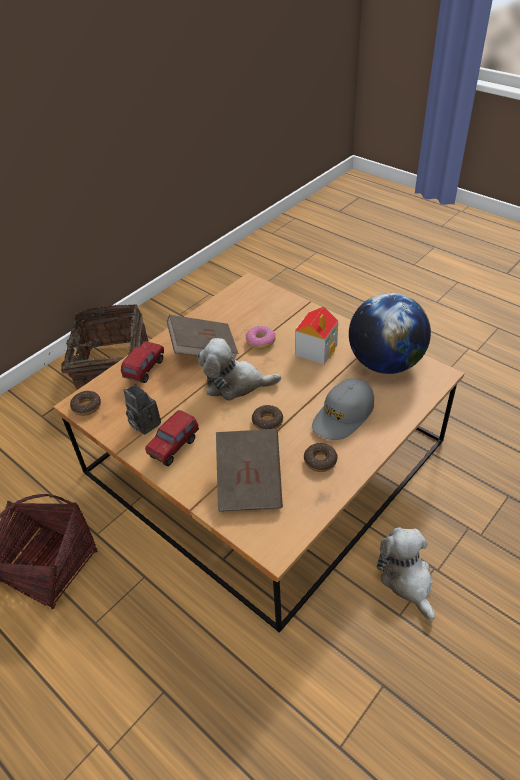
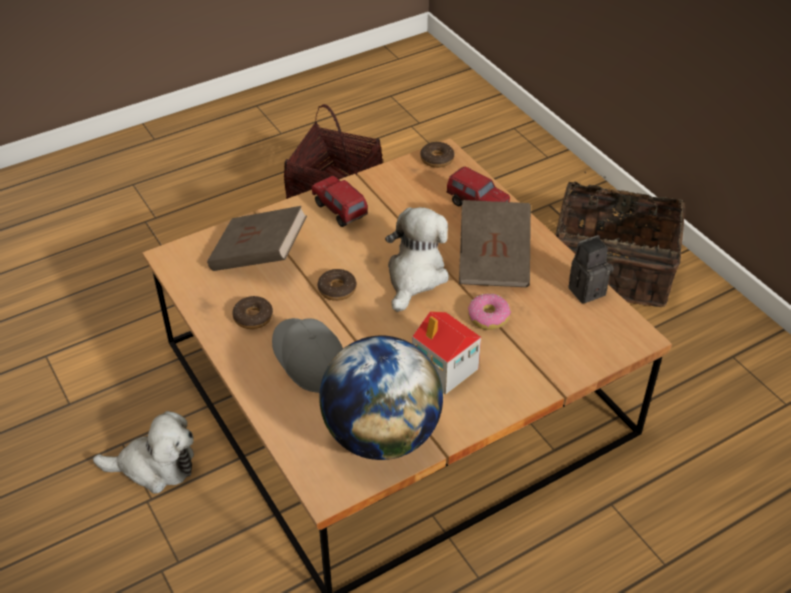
camera: 105 degrees right, 0 degrees up
(143, 424) = (388, 195): camera -> camera (587, 289)

